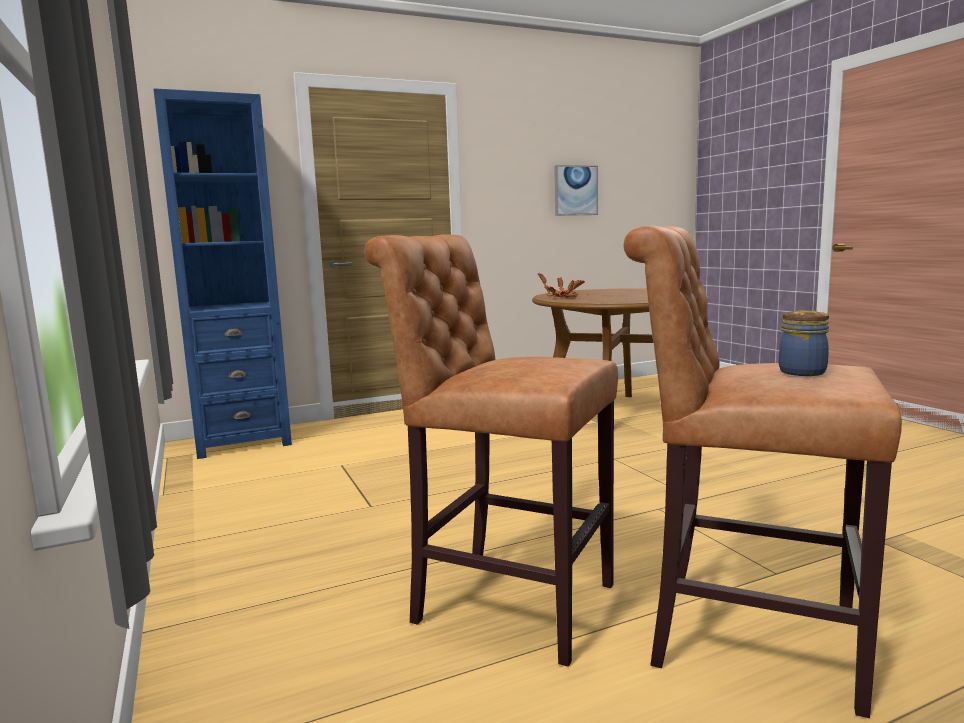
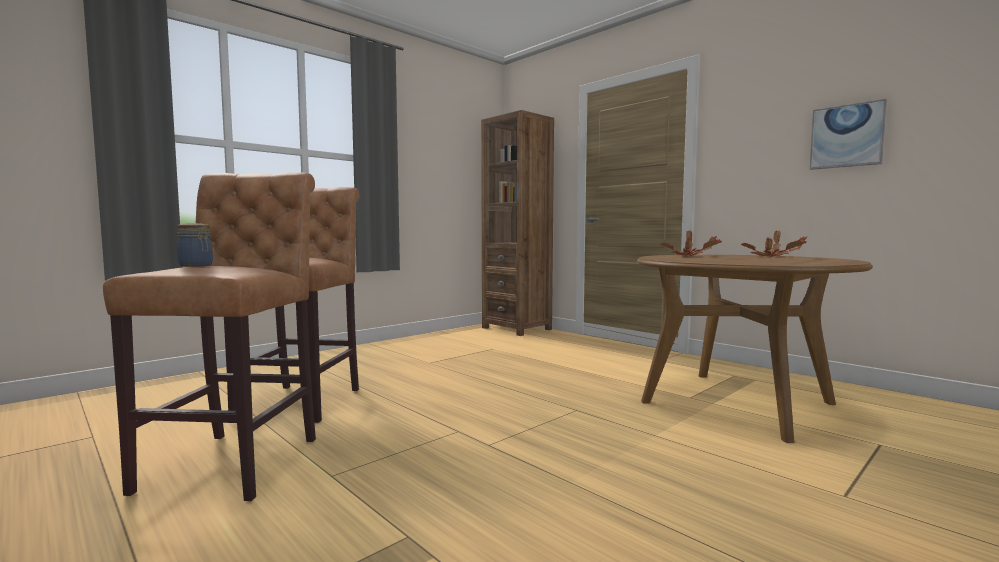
camera: 70 degrees right, 5 degrees down
(242, 441) = (516, 328): blue bookcase -> brown bookcase
(594, 291) = (773, 256): none -> potted plant

